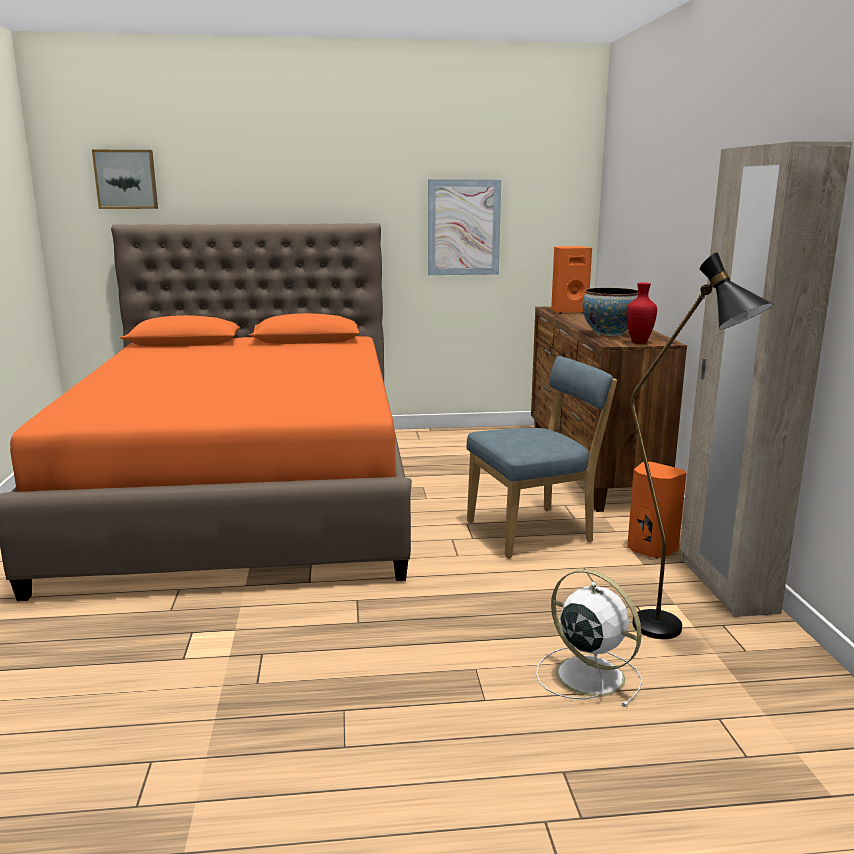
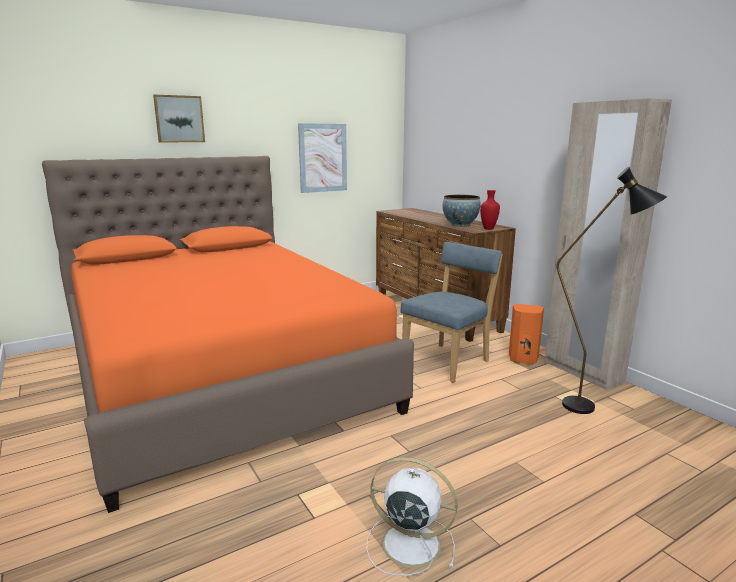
camera: 25 degrees left, 0 degrees up
(126, 179) = (51, 120): picture -> picture (179, 119)
(568, 311) = (404, 212): orange speaker -> none
(587, 674) = (578, 447): white fan -> white fan (408, 543)

